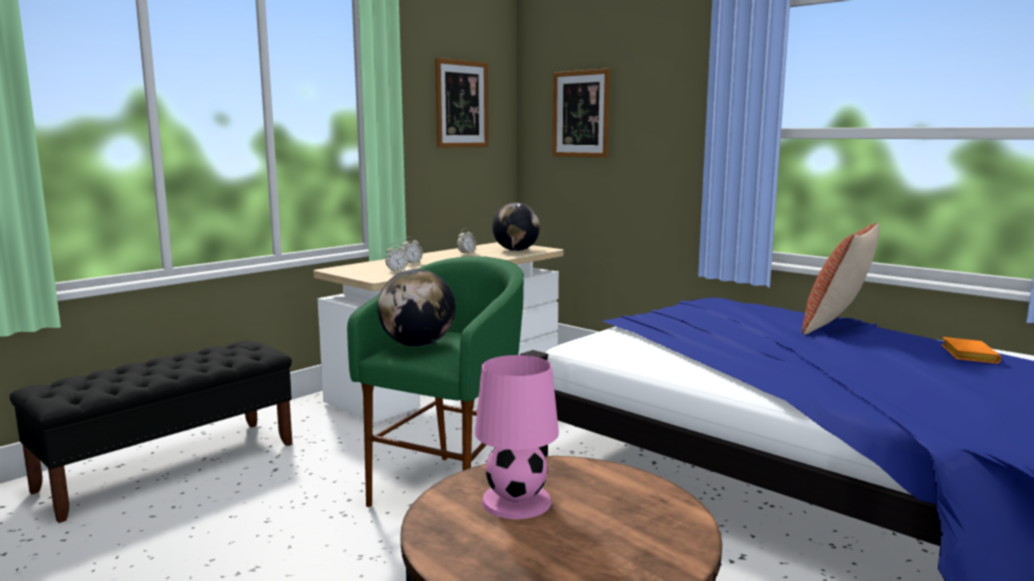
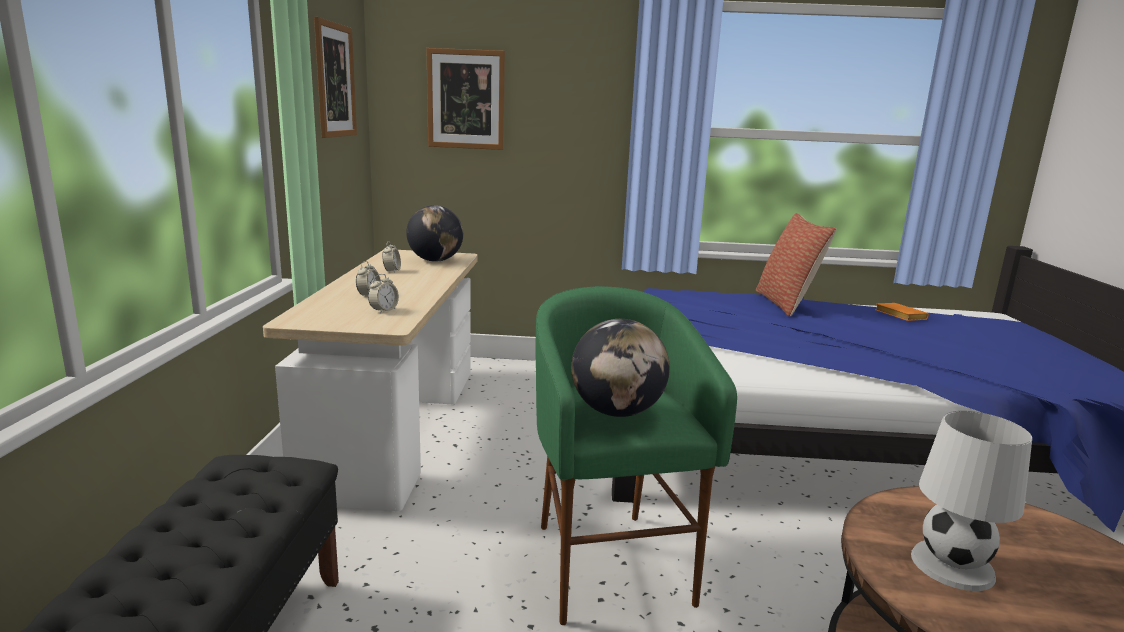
camera: 40 degrees left, 5 degrees up
(517, 501) = (952, 565): pink table lamp -> white table lamp

